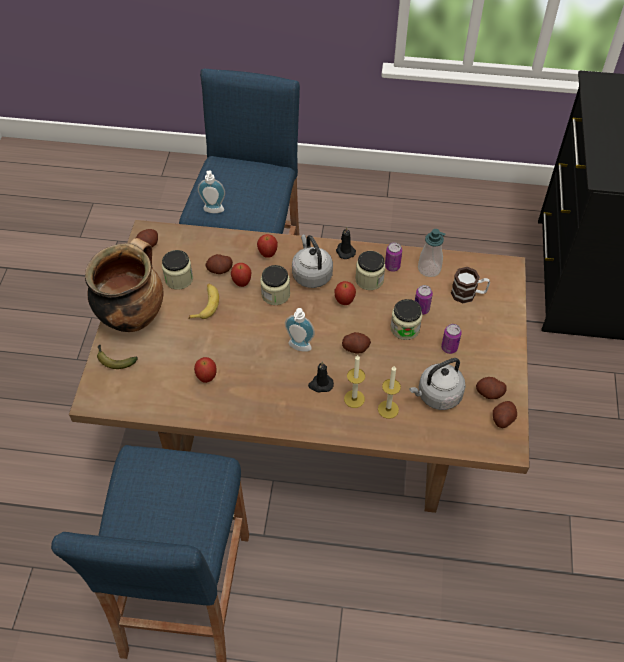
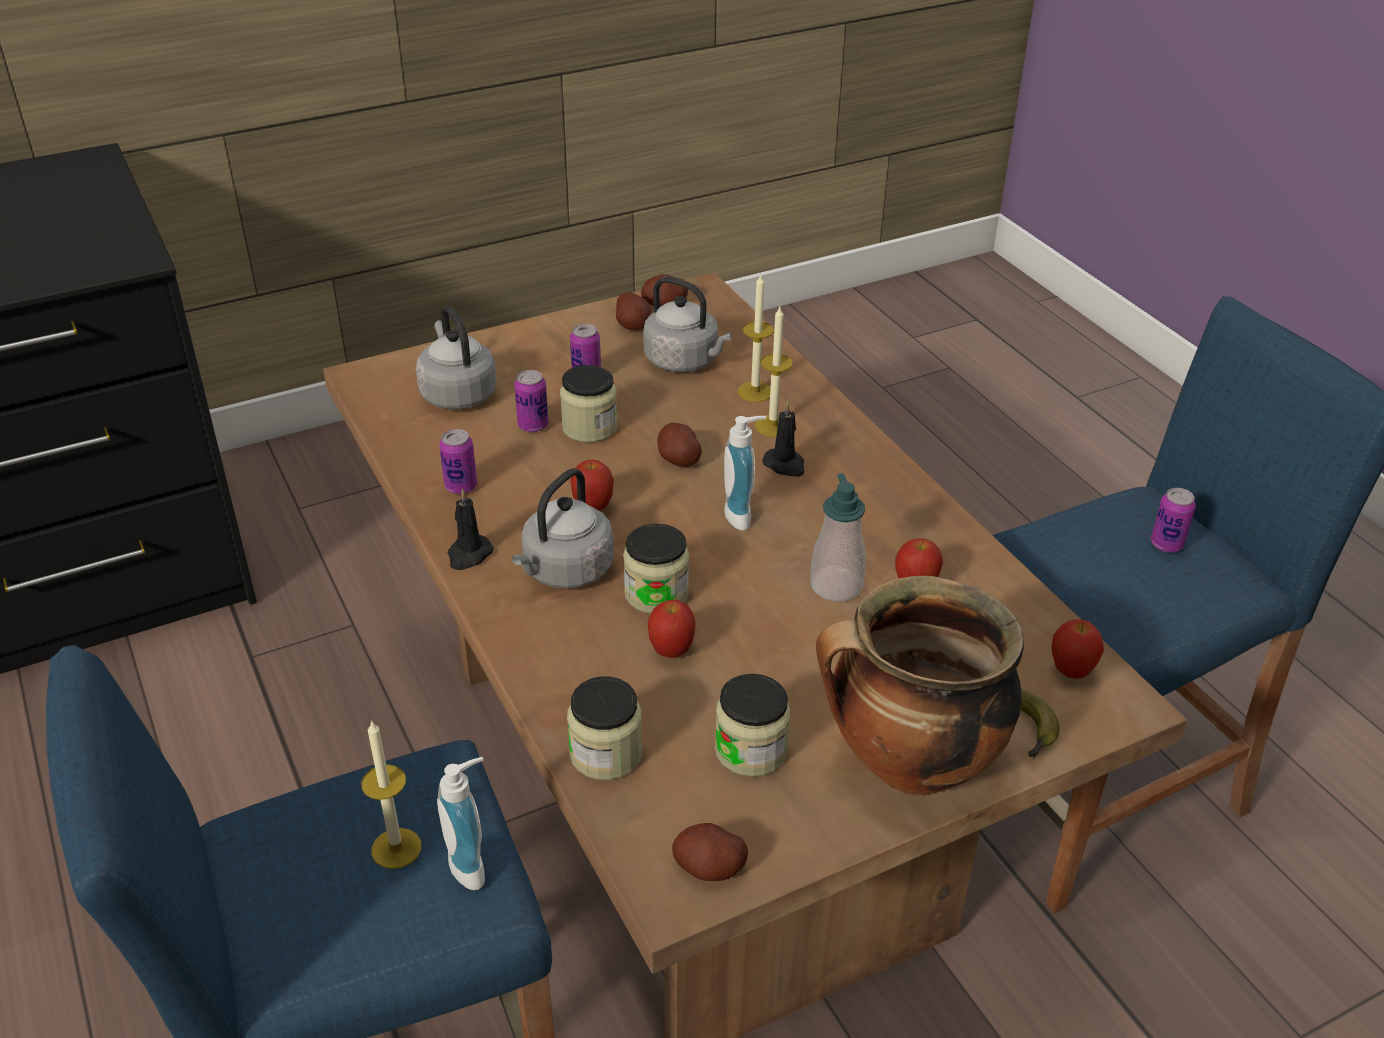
camera: 125 degrees left, 15 degrees down
(161, 525) = (1166, 544): none -> can
(206, 304) = (771, 673): banana -> none
(220, 270) = (669, 701): potato -> none
(235, 197) = (396, 848): none -> candle
(268, 254) = (564, 652): apple -> apple (1071, 671)
(369, 280) = (516, 500): jar -> jar (606, 753)
(429, 269) = (432, 447): soap dispenser -> soap dispenser (836, 586)
(468, 294) = (457, 393): mug -> grey kettle

